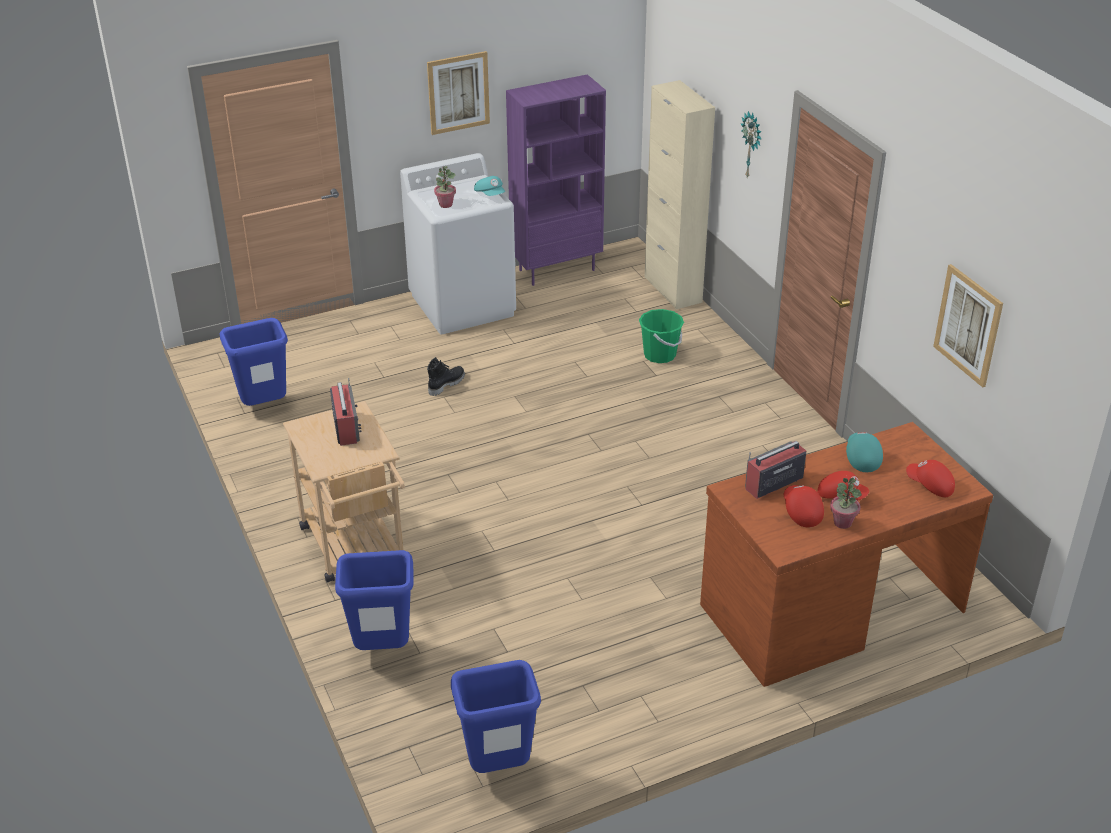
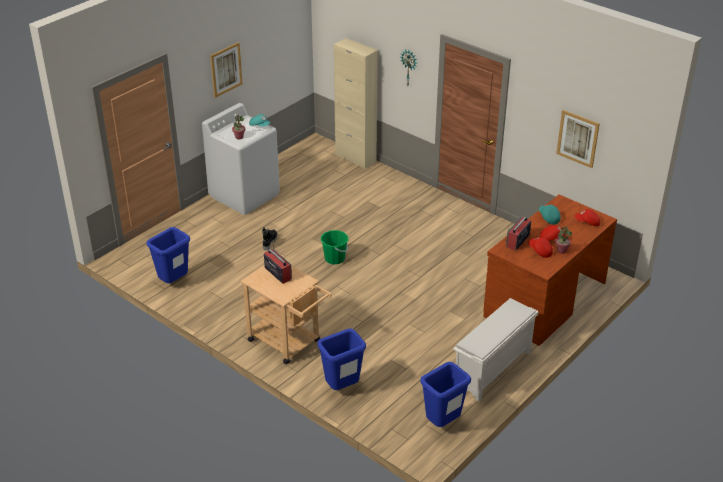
camera: 25 degrees left, 0 degrees up
(557, 269) = (283, 162): purple bookcase -> none
(650, 703) = (492, 370): none -> white shoe rack
(660, 355) = (374, 196): green bucket -> green bucket (335, 258)

